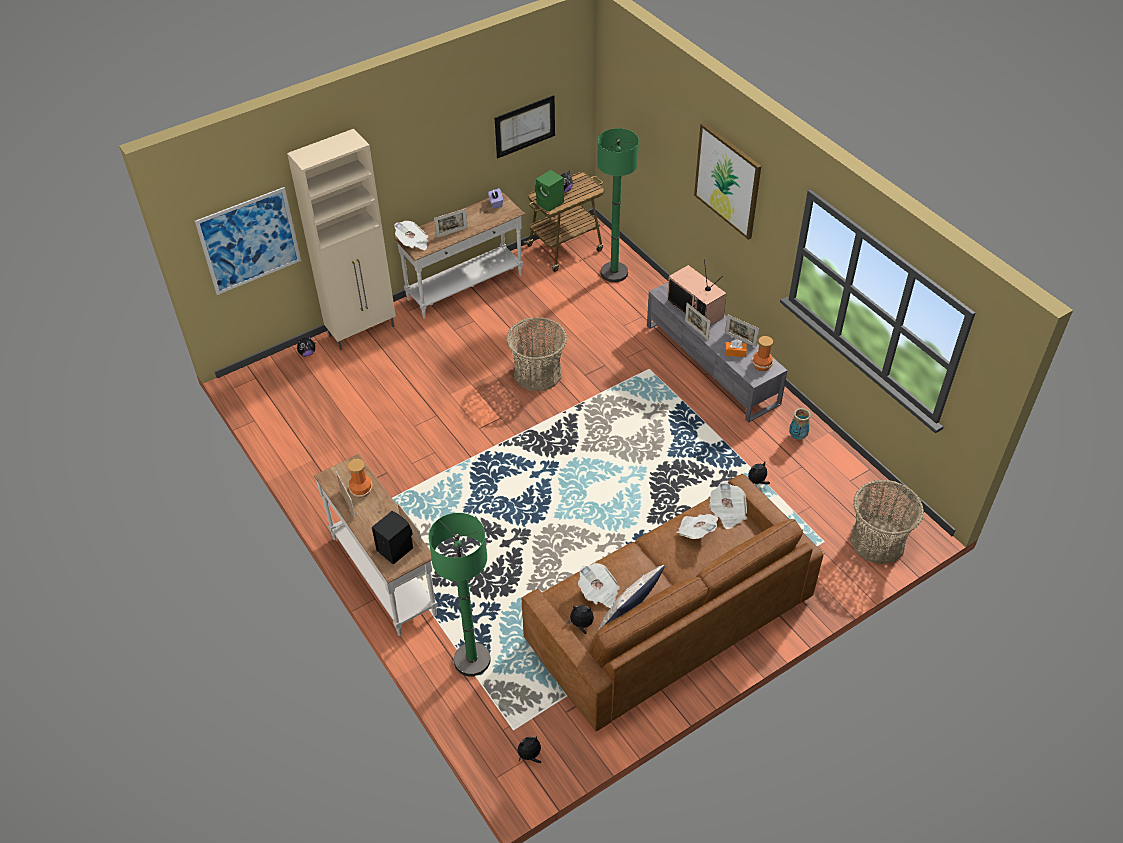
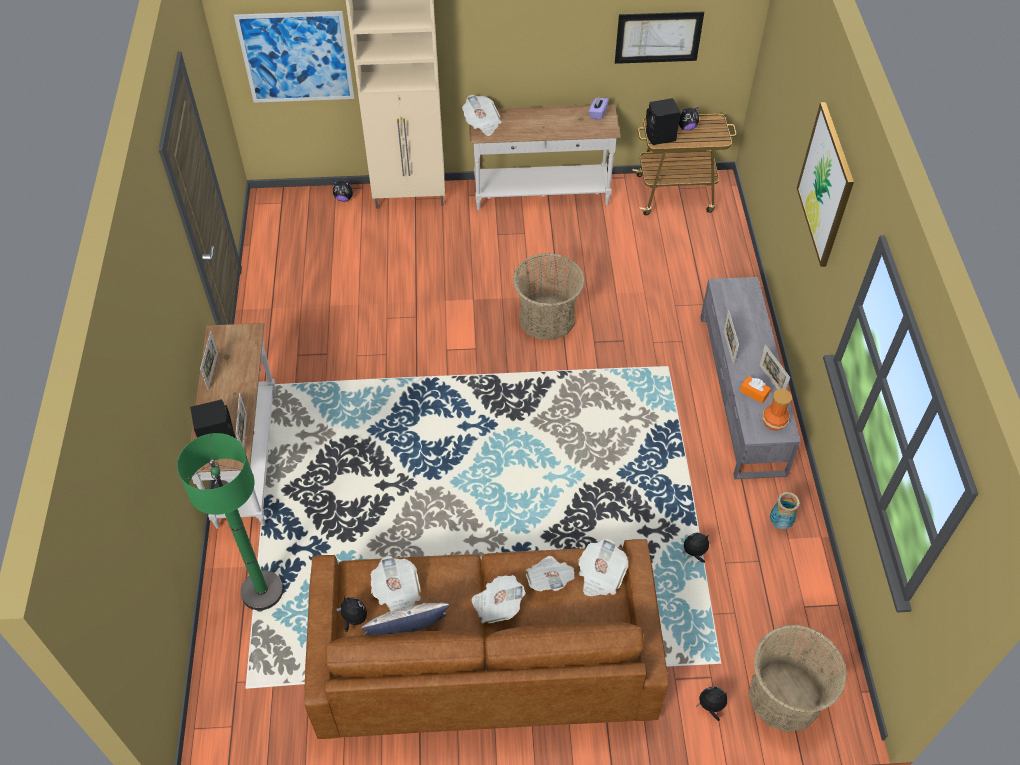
camera: 30 degrees right, 5 degrees up
(361, 489) = (236, 362): vase -> none
(451, 232) = (529, 128): picture frame -> none
(530, 756) = (241, 725): plush toy -> plush toy (711, 706)
(550, 203) = (660, 137): green speaker -> black speaker
(614, 273) = (707, 243): green floor lamp -> none
(673, 565) = (497, 605): none -> newspaper
(696, 309) = (747, 322): television -> none

